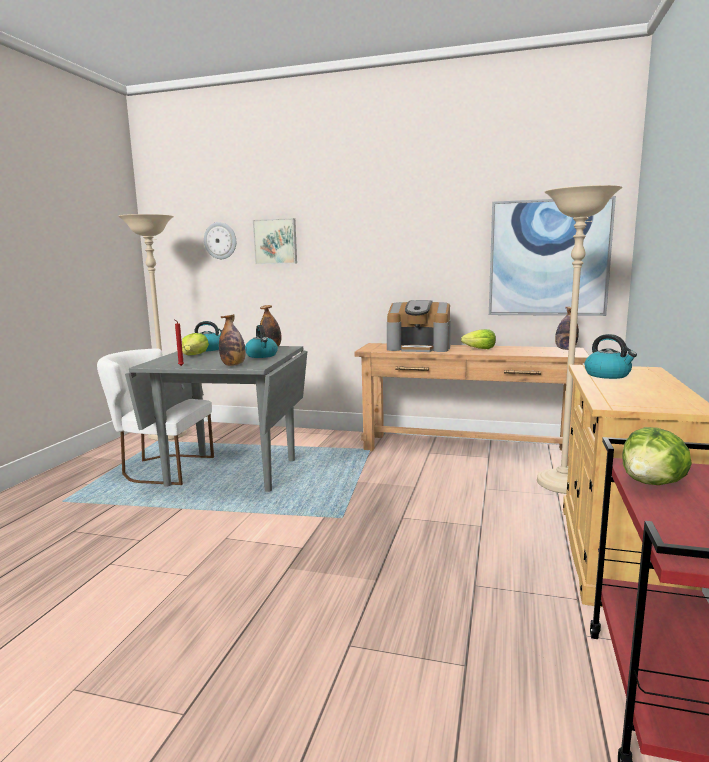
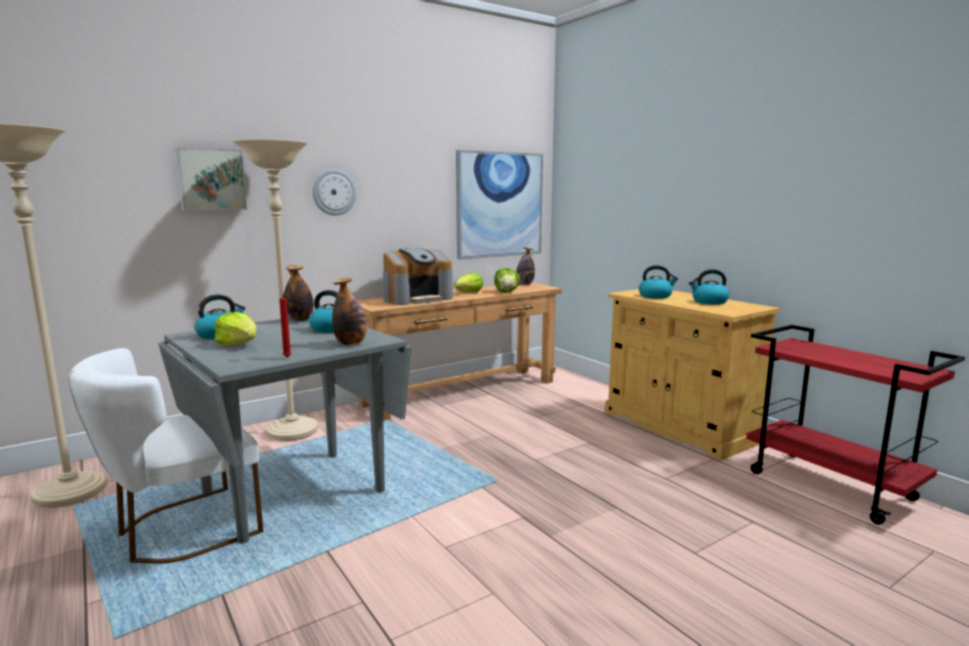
camera: 50 degrees left, 0 degrees up
(220, 240) = (112, 174): wall clock -> wall clock (334, 192)
(563, 484) = (572, 396): beige floor lamp -> beige floor lamp (292, 432)
(648, 391) = (709, 302): none -> kettle
(652, 483) = (808, 353): lettuce -> lettuce (506, 292)

